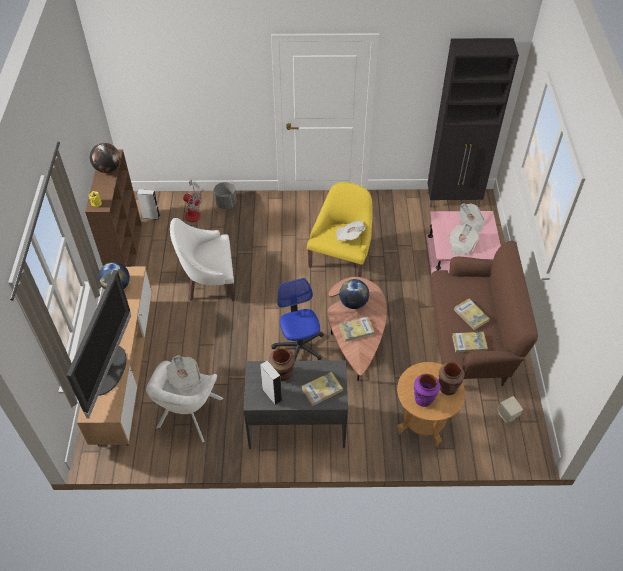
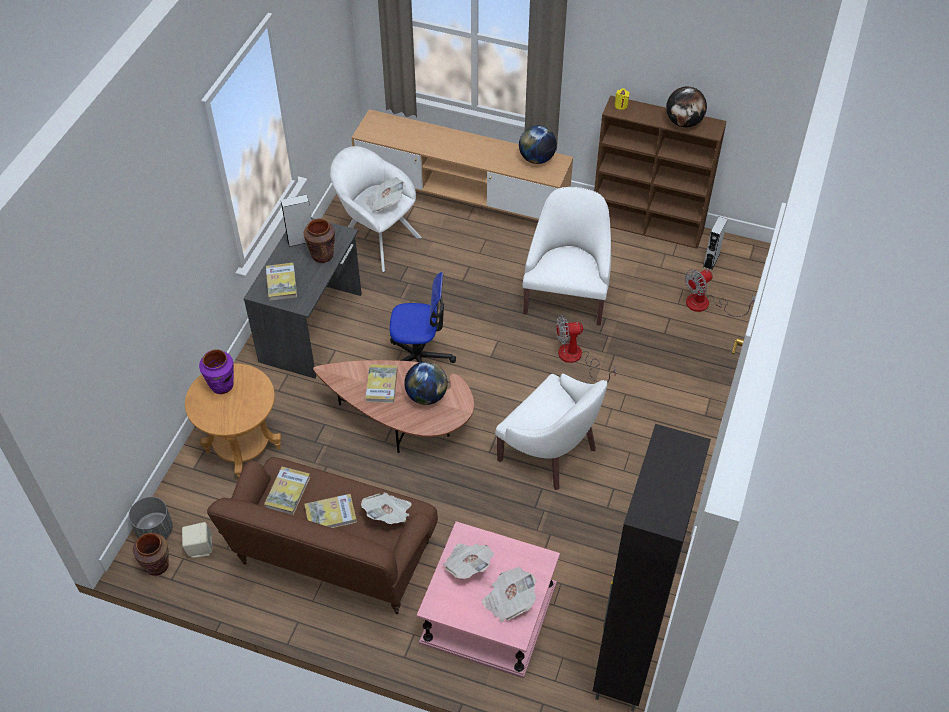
camera: 110 degrees right, 0 degrees up
(109, 370) = (419, 138): television -> none
(226, 203) = (713, 345): grey planter -> grey planter (155, 531)
(263, 263) = (577, 358): none -> fan
(341, 258) = (551, 452): yellow armchair -> white armchair
(349, 236) = (541, 419): newspaper -> newspaper (388, 515)
(447, 388) = (222, 416): brown vase -> brown vase (157, 566)

